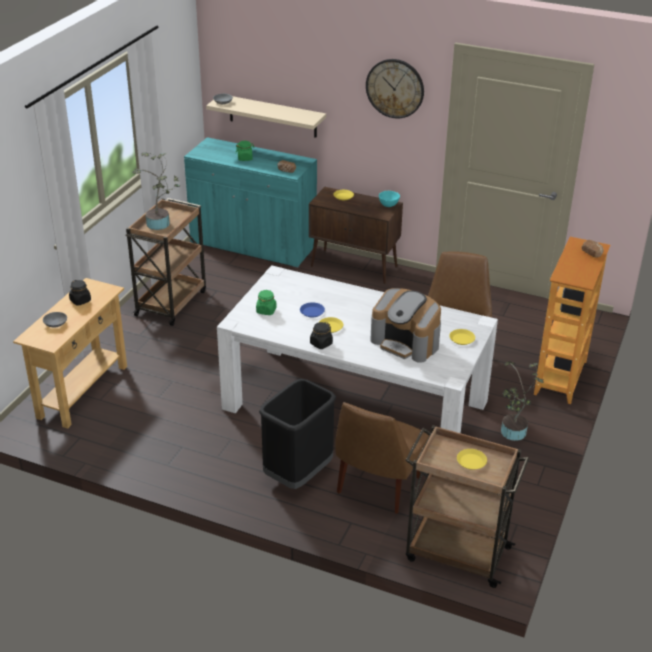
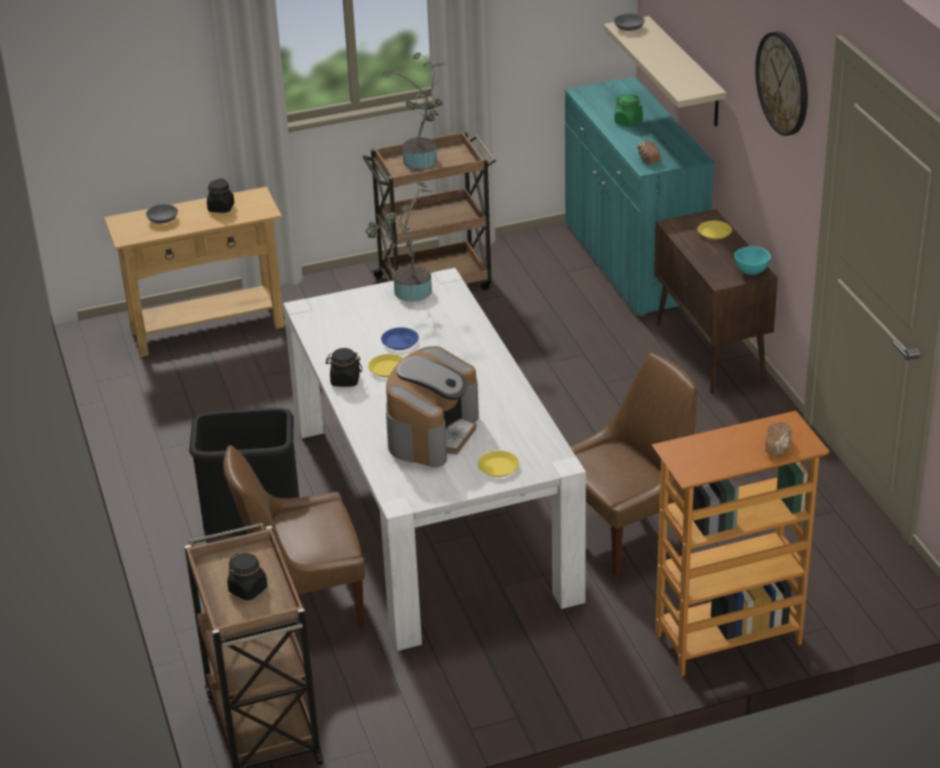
camera: 50 degrees right, 0 degrees up
(266, 310) = (358, 314): green jar -> none
(406, 342) = (432, 433): coffee machine -> coffee machine turned 150 degrees counterclockwise
(471, 461) = (248, 589): yellow plate -> black jar
(512, 434) = (545, 658): potted plant -> potted plant (408, 292)

